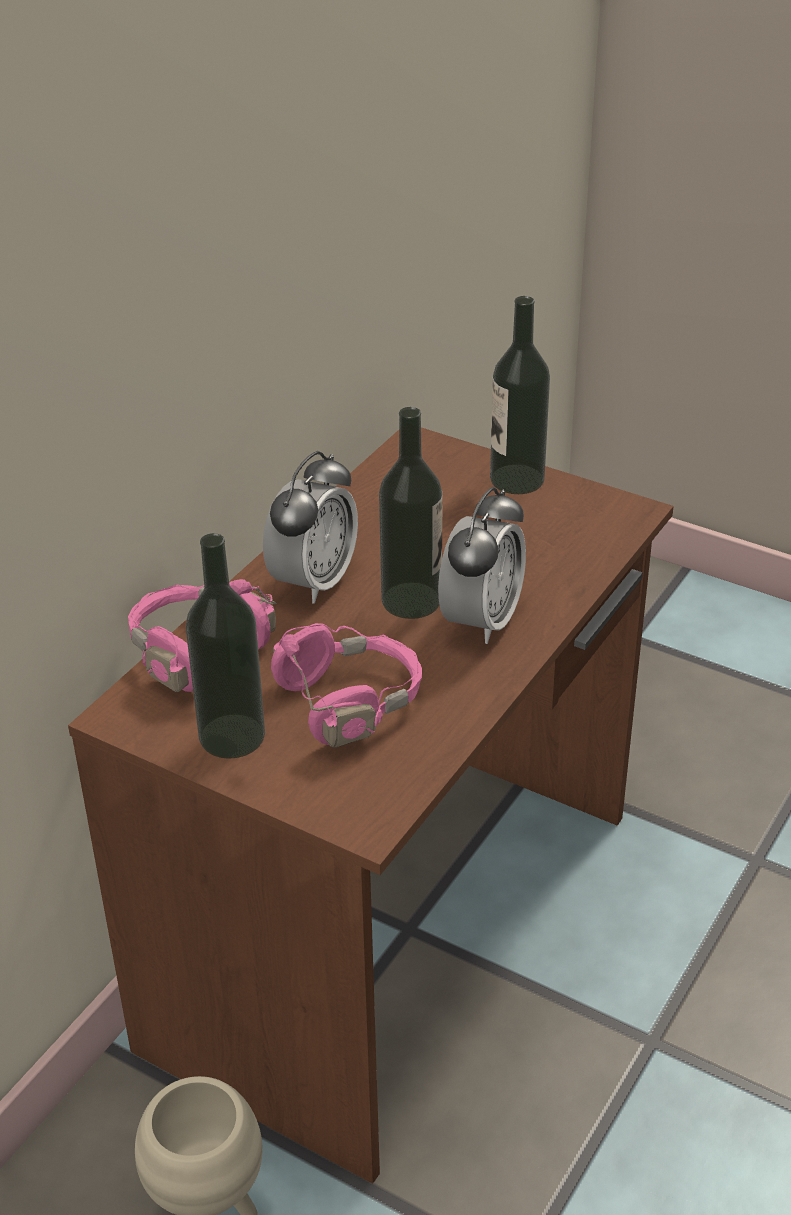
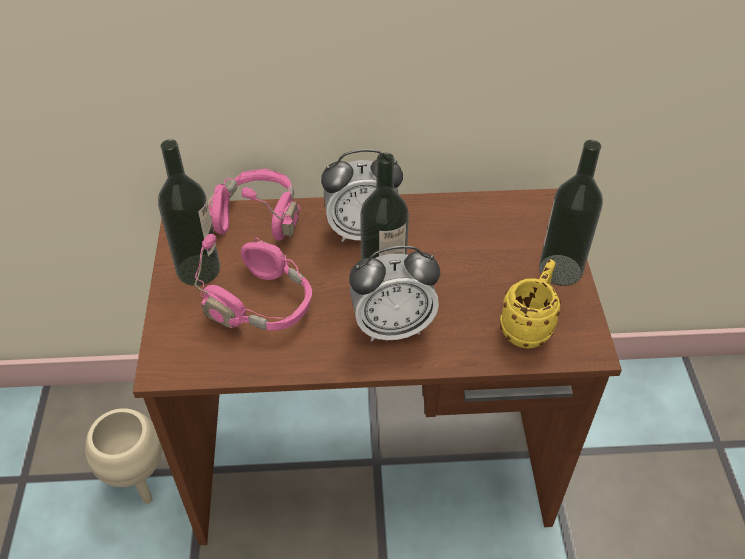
camera: 55 degrees right, 10 degrees up
(569, 533) = (528, 326): none -> yellow mug

